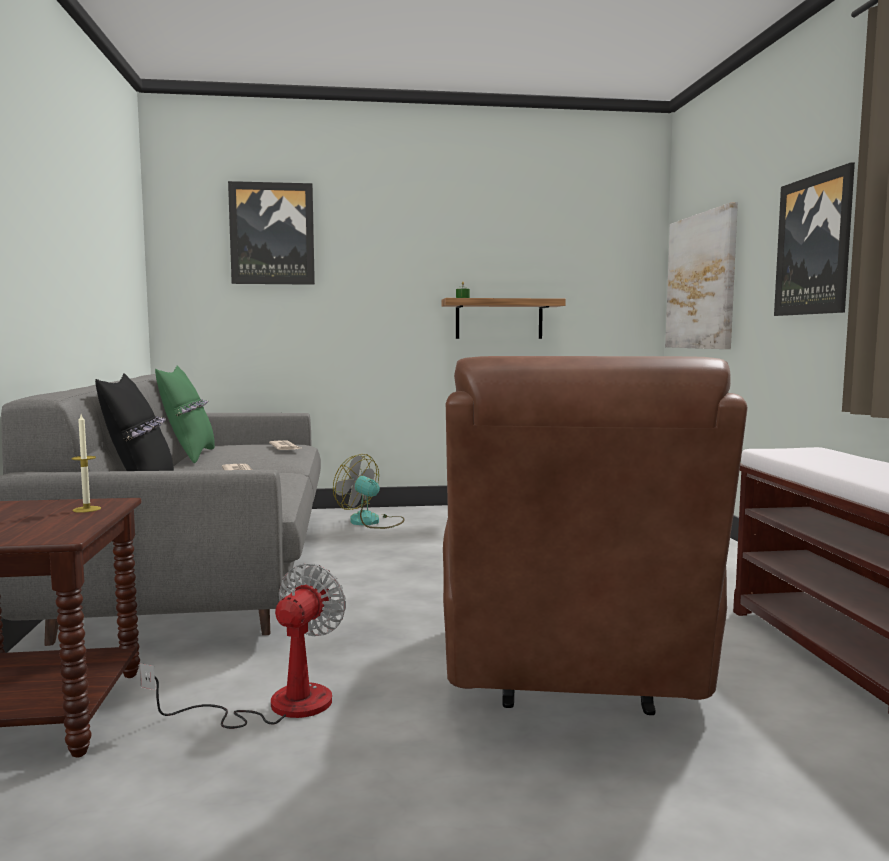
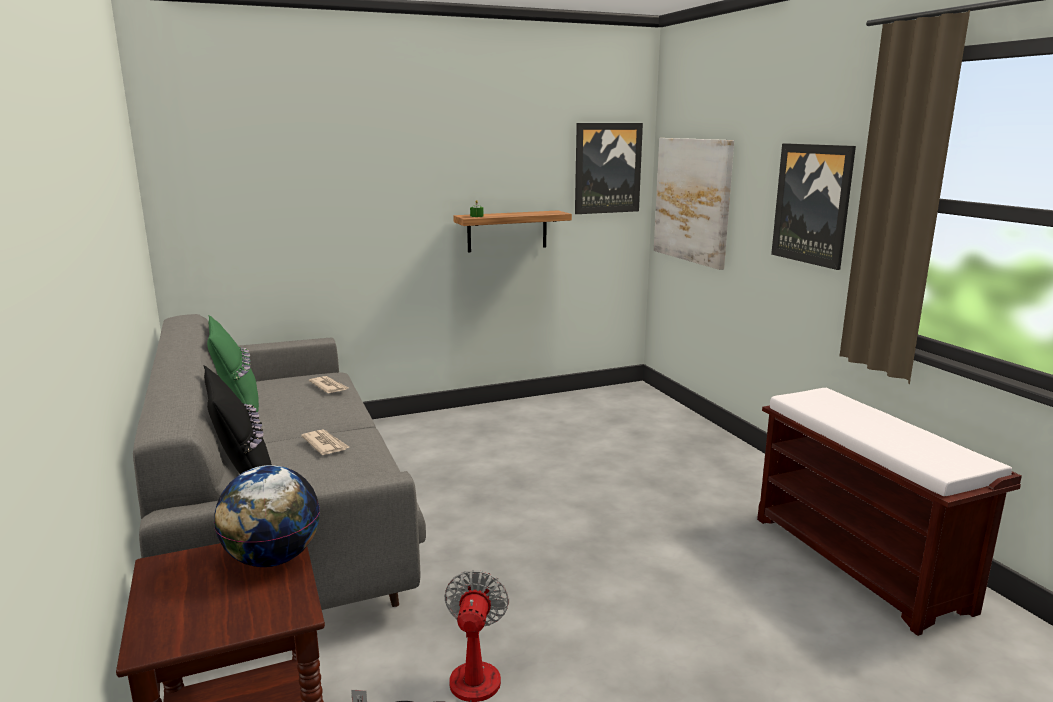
camera: 15 degrees left, 10 degrees up
(86, 509) = (272, 559): candle -> globe
(272, 234) = (279, 156): picture -> picture (607, 168)
(371, 522) = (406, 438): fan -> none
(571, 675) = (671, 613): brown armchair -> none

